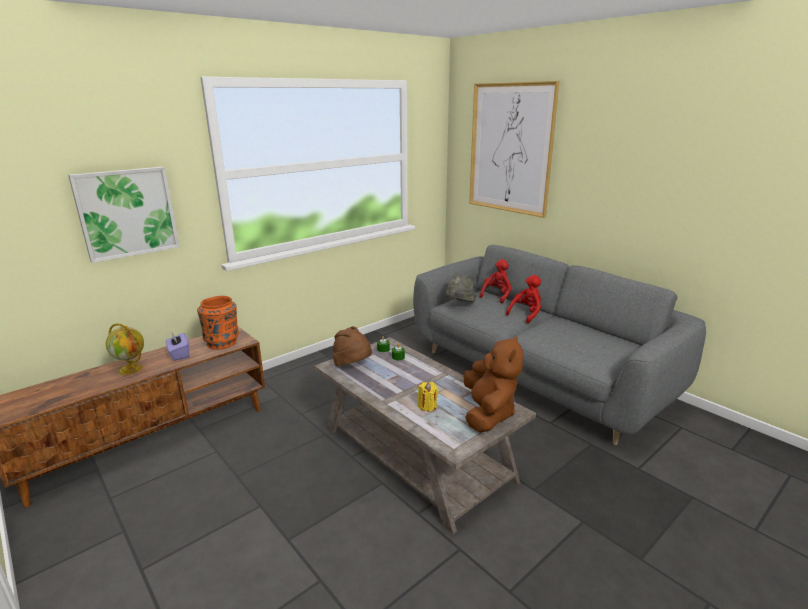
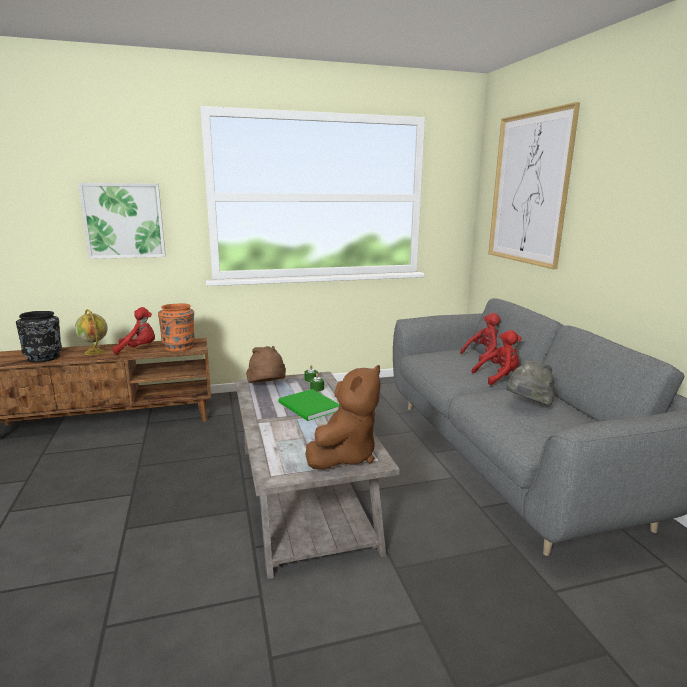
camera: 25 degrees right, 5 degrees down
(75, 390) = (44, 358): none -> black vase
(179, 354) = (138, 349): purple tissue box -> red plush toy
(412, 377) = (309, 407): none -> green book
(427, 406) = (292, 434): yellow candle -> none
(459, 304) = (430, 356): grey hat -> grey hat (528, 406)

